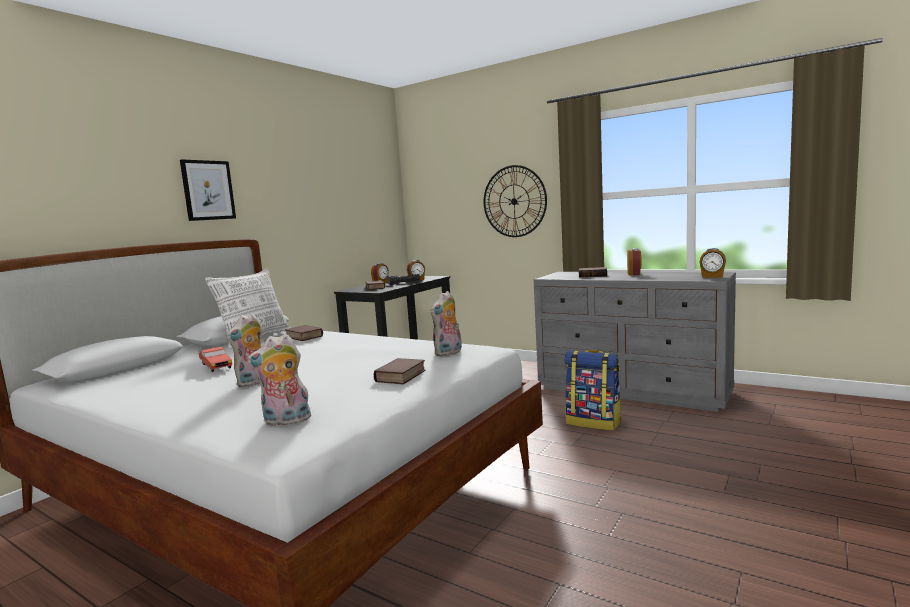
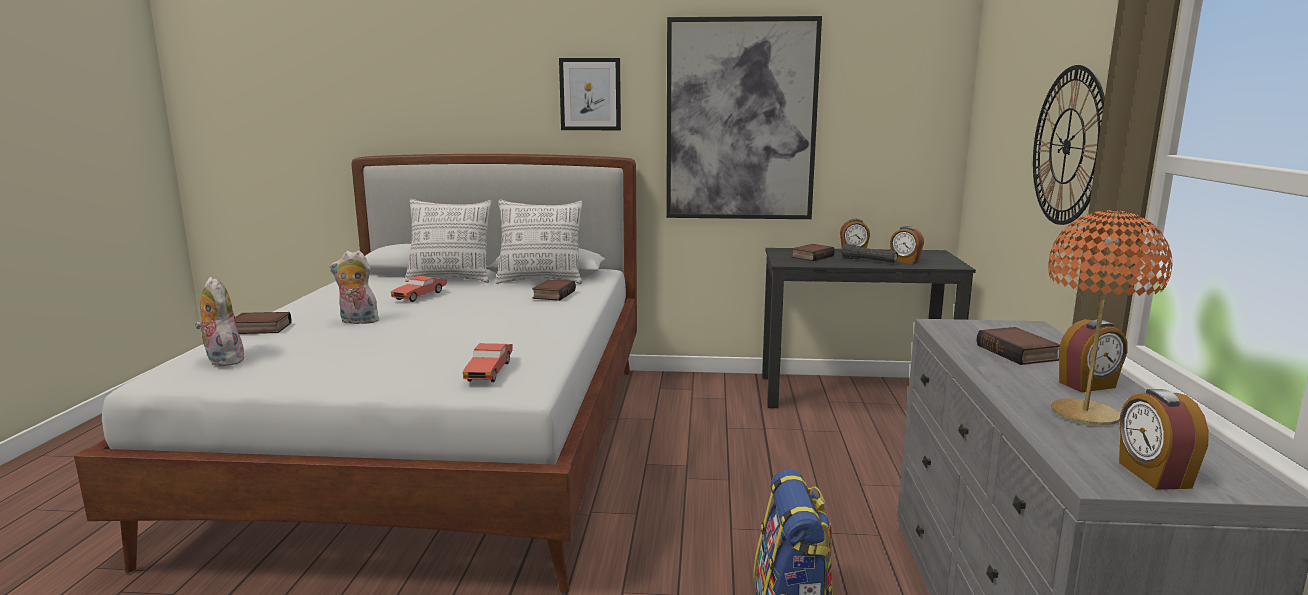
camera: 60 degrees right, 5 degrees up
(180, 359) = (451, 280): none -> pillow
(307, 207) = (740, 120): none -> picture
(401, 376) = (378, 370): book -> book (259, 329)
(448, 353) = (489, 371): plush toy -> red toy car
(661, 276) = (1086, 415): none -> orange table lamp

